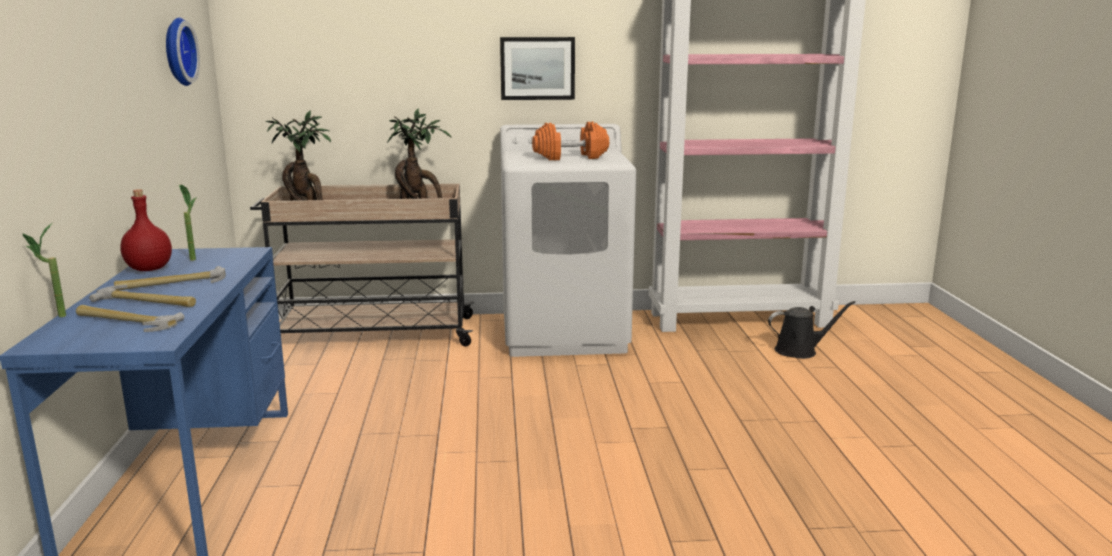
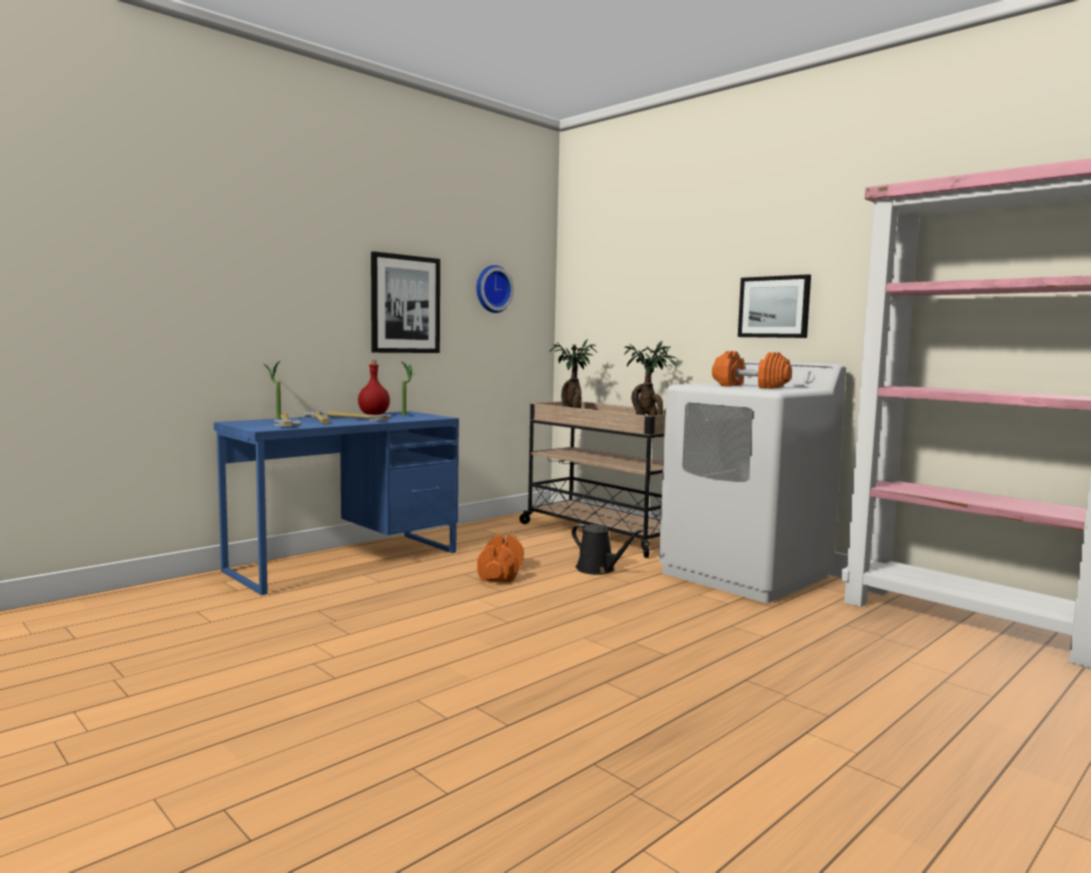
camera: 50 degrees right, 10 degrees down
(120, 93) = (405, 304): none -> picture
(392, 417) = (500, 573): none -> orange dumbbell
(800, 351) = (977, 668): black watering can -> black watering can (598, 569)

